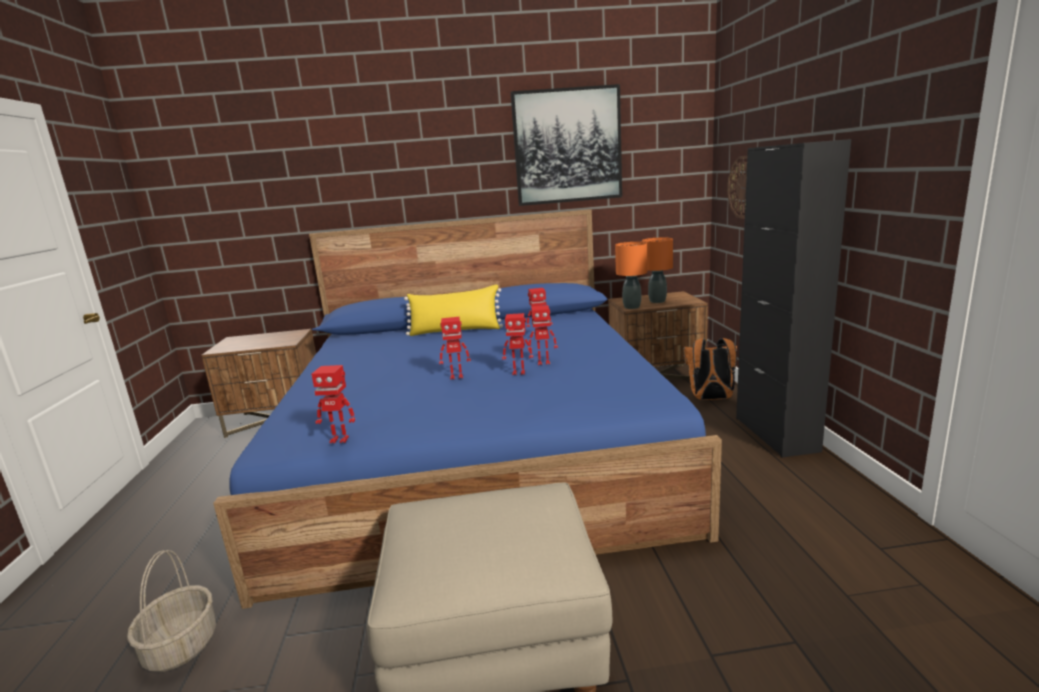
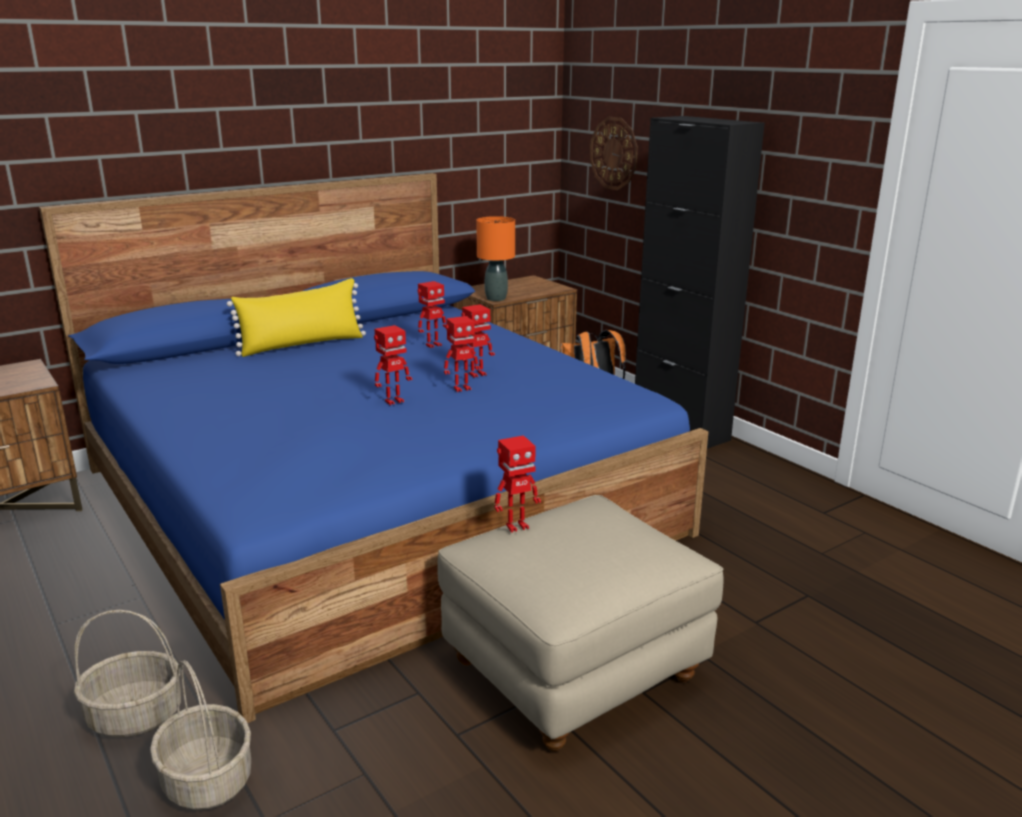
camera: 30 degrees left, 5 degrees up
(197, 579) = (134, 717): none -> basket
(340, 439) = (349, 487): toy robot -> toy robot (516, 526)
(567, 146) = (405, 88): picture -> none
(657, 301) = (518, 289): orange table lamp -> none

